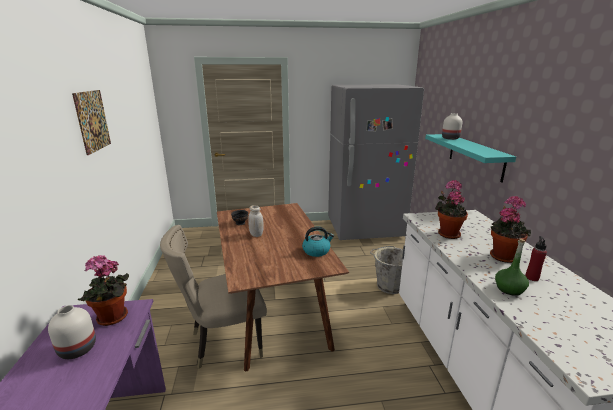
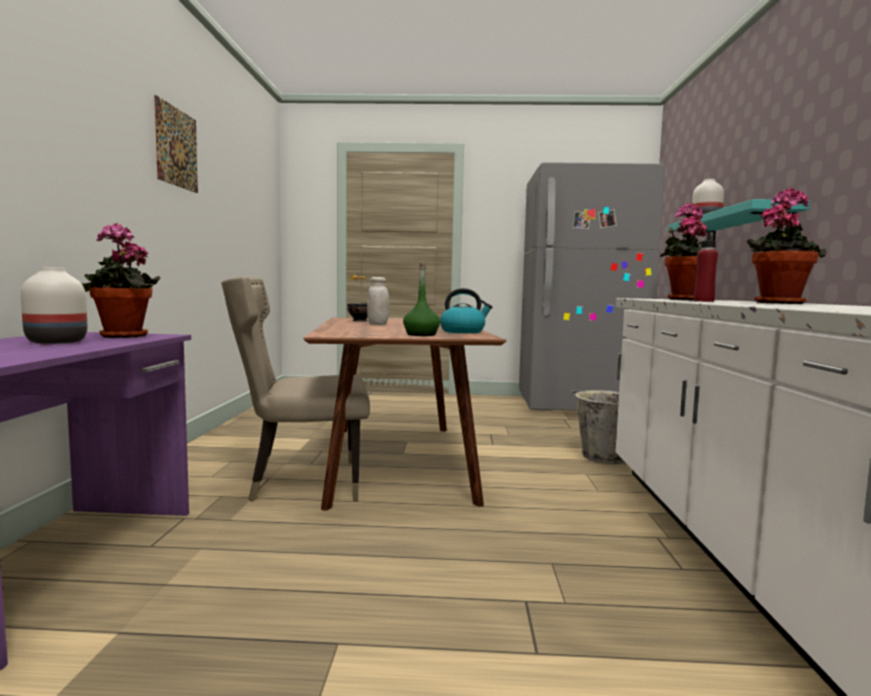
camera: 10 degrees right, 15 degrees down
(509, 289) = (777, 305): green bottle -> green bottle (421, 335)
(532, 277) = (828, 305): red bottle -> red bottle (703, 301)

